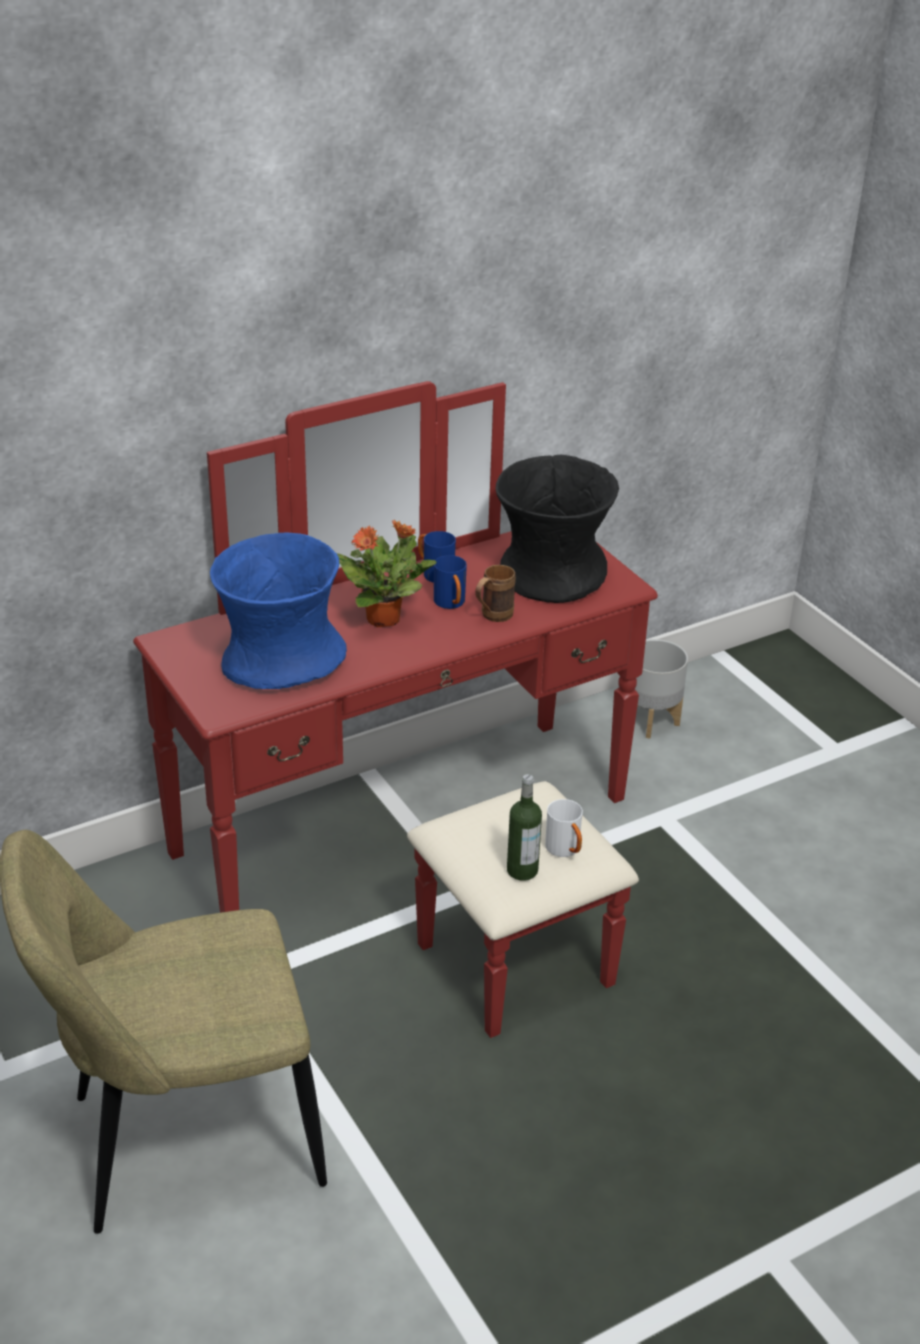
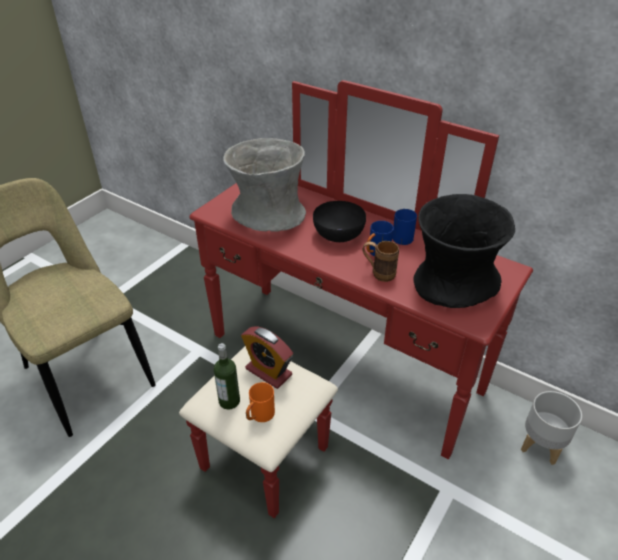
camera: 65 degrees right, 5 degrees up
(281, 660) = (268, 214): blue vase -> grey vase
(384, 619) = (338, 234): potted plant -> black bowl
(494, 821) = (268, 372): none -> alarm clock
(566, 851) = (259, 416): white mug -> orange mug

